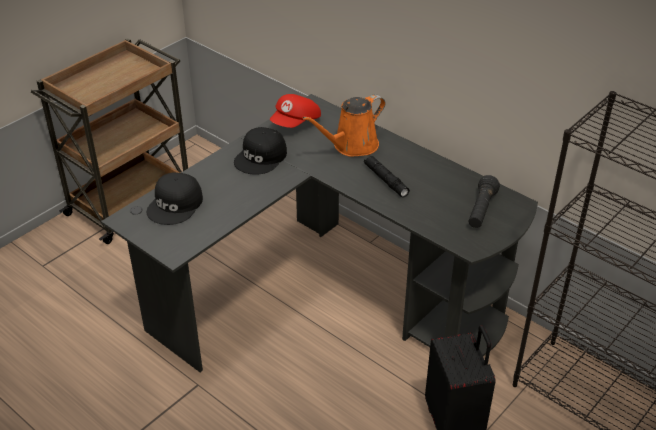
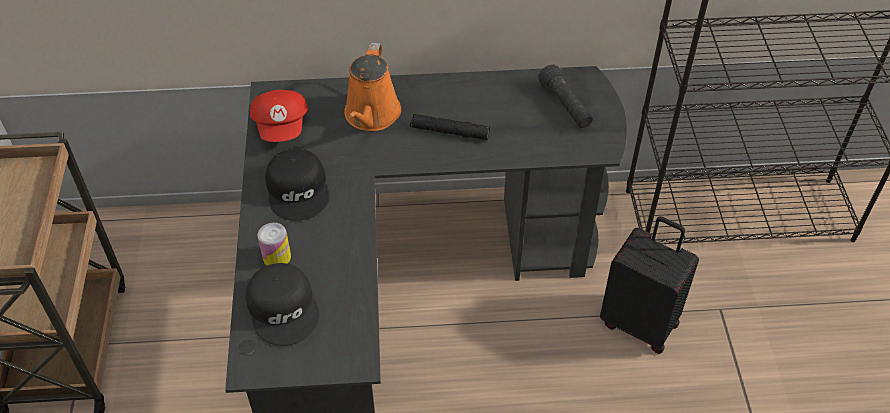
camera: 45 degrees left, 10 degrees up
(206, 180) = (277, 257): none -> can

